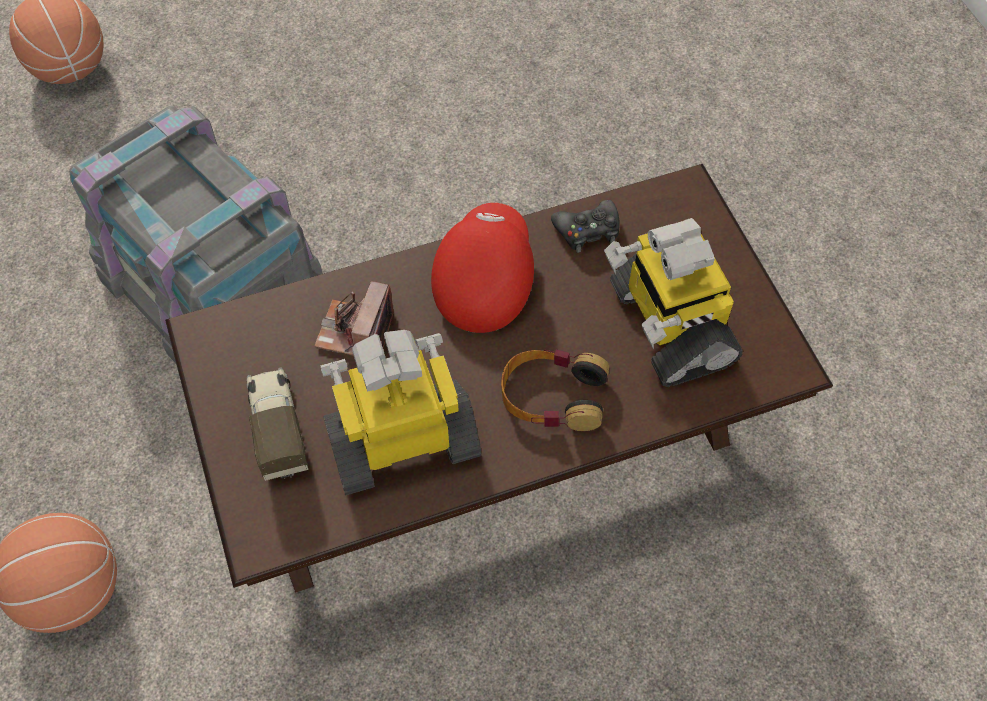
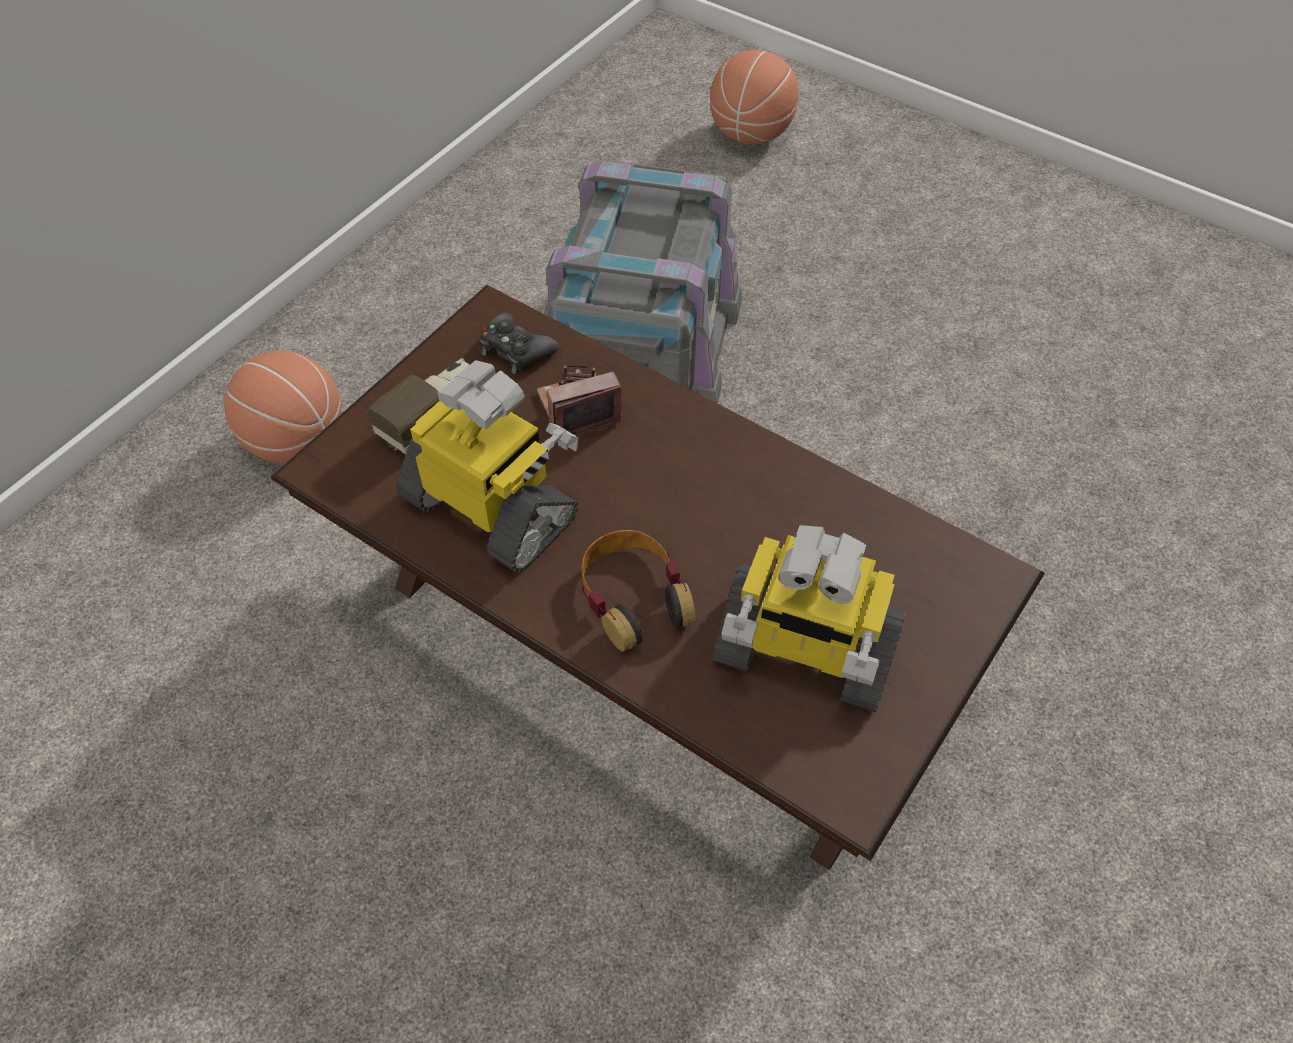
camera: 55 degrees right, 5 degrees down
(483, 280) = (717, 468): red cap -> none
(587, 231) = (853, 518): black game controller -> black game controller (516, 350)
(668, 325) = (804, 651): toy robot -> toy robot turned 105 degrees counterclockwise

